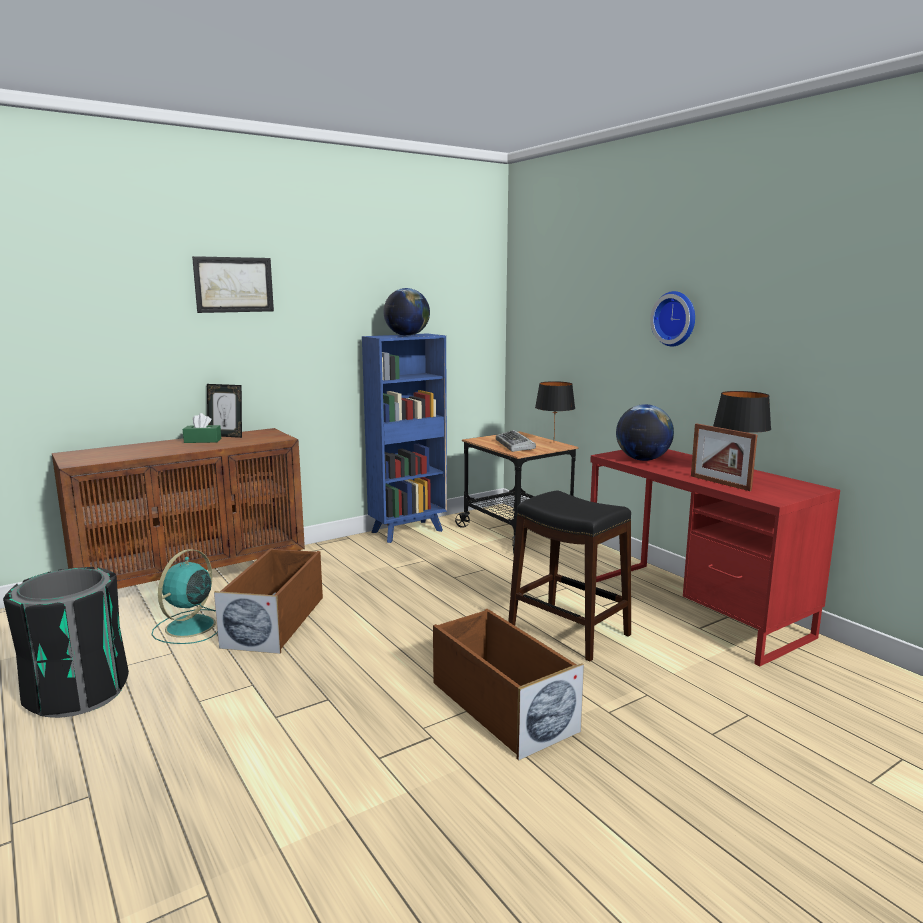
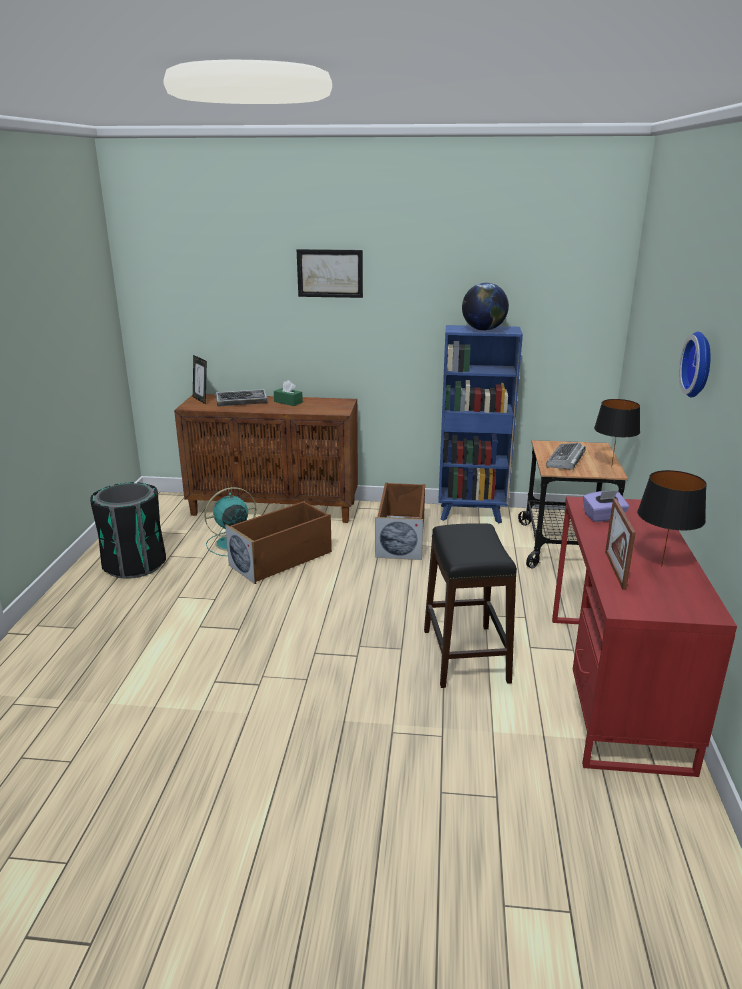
camera: 40 degrees right, 10 degrees up
(142, 449) = (242, 402): none -> keyboard
(226, 436) = (310, 400): picture frame -> picture frame (201, 400)
(500, 706) = (327, 687): brown storage box -> brown storage box (401, 537)
(642, 460) = (604, 517): globe -> purple tissue box

